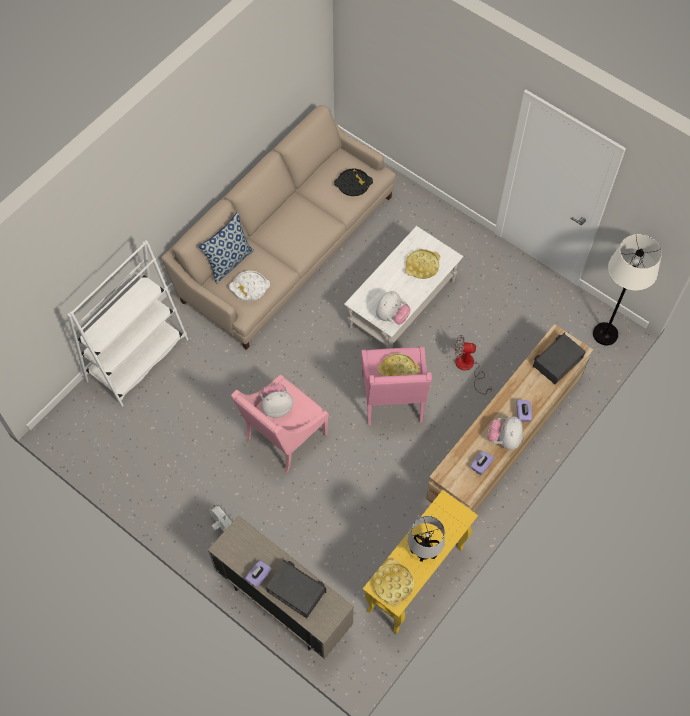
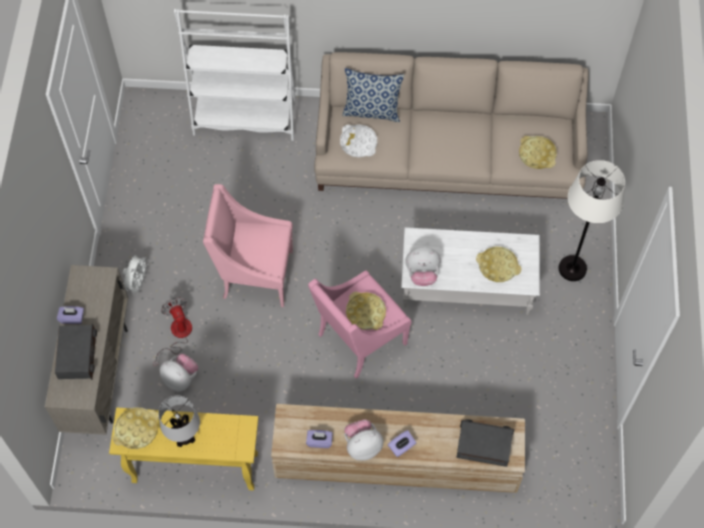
camera: 55 degrees right, 0 degrees up
(276, 407) = (255, 238): plush toy -> plush toy (181, 378)
(353, 184) = (537, 154): black tray -> yellow tray
(468, 368) = (444, 384): fan -> fan (177, 335)
(605, 334) = (582, 488): white floor lamp -> white floor lamp (572, 269)

